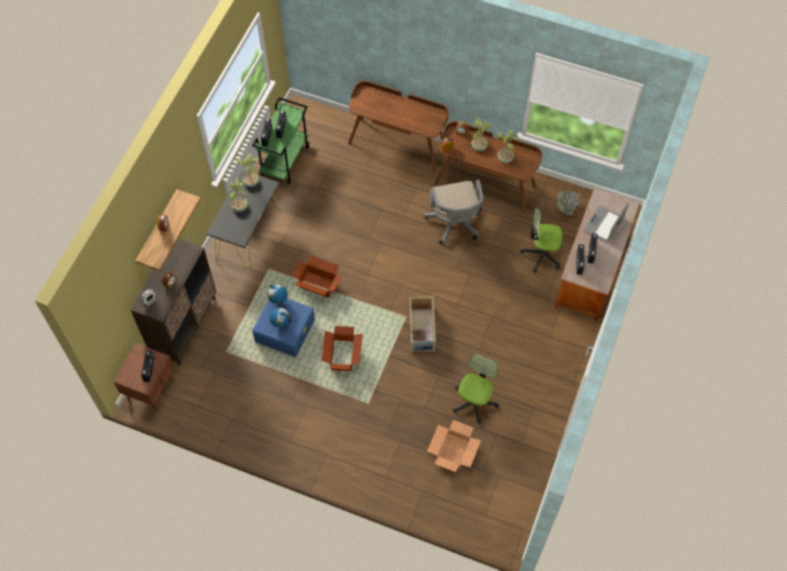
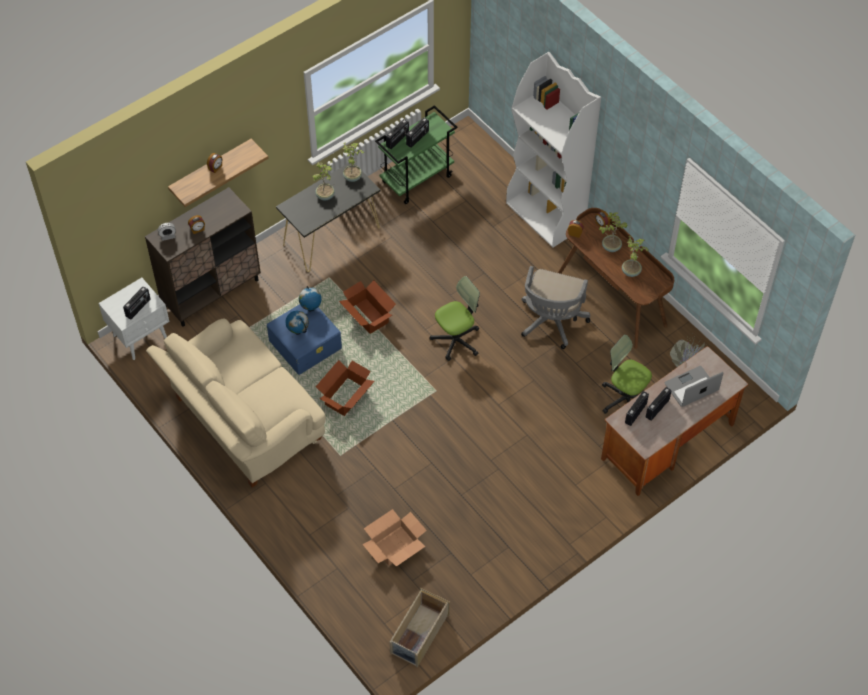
camera: 30 degrees right, 5 degrees down
(152, 389) = (141, 337): brown nightstand -> white nightstand
(278, 416) = (243, 422): none -> beige sofa
(398, 144) = (546, 215): brown desk -> white bookcase
(422, 330) = (443, 412): beige storage box -> beige storage box (419, 634)
(474, 402) = (449, 509): office chair -> office chair (456, 340)

